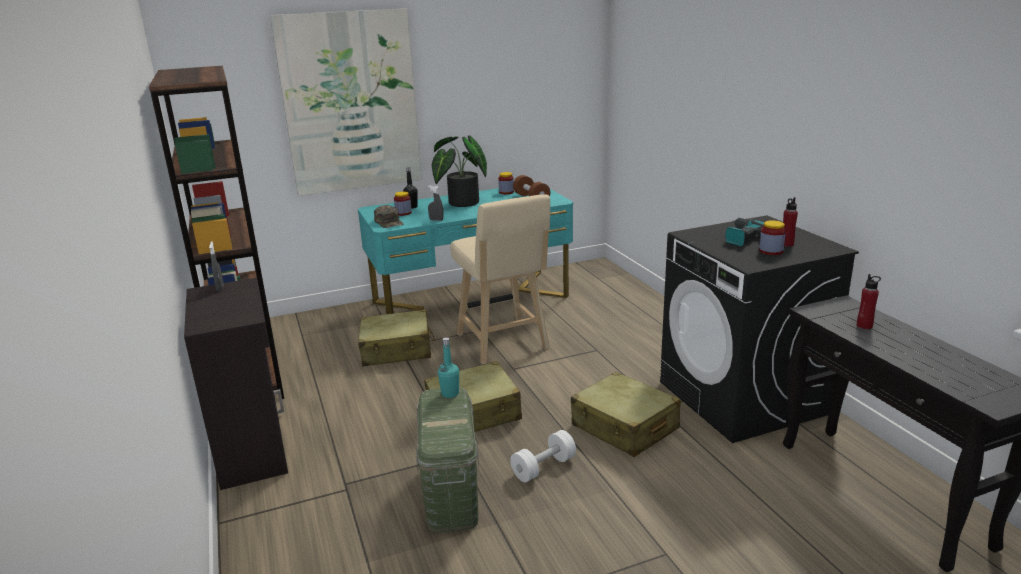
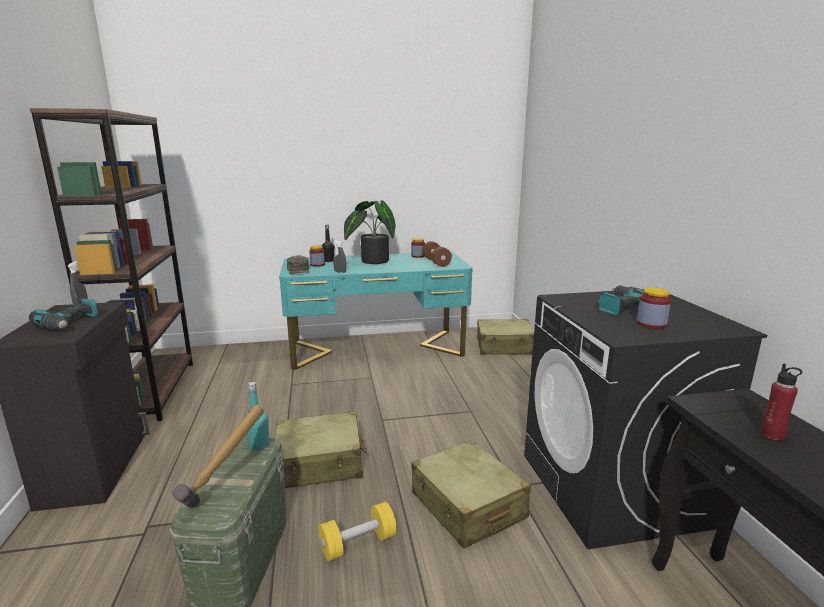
camera: 10 degrees right, 5 degrees down
(234, 305) = (71, 323): none -> power drill
(350, 103) = (283, 166): picture -> none
(397, 350) = (287, 387): beige suitcase -> beige suitcase (504, 346)
(453, 431) = (227, 495): none -> hammer
(504, 344) = (385, 393): beige stool -> none
(543, 467) = (358, 544): white dumbbell -> yellow dumbbell
(786, 244) = (673, 318): red bottle -> none

